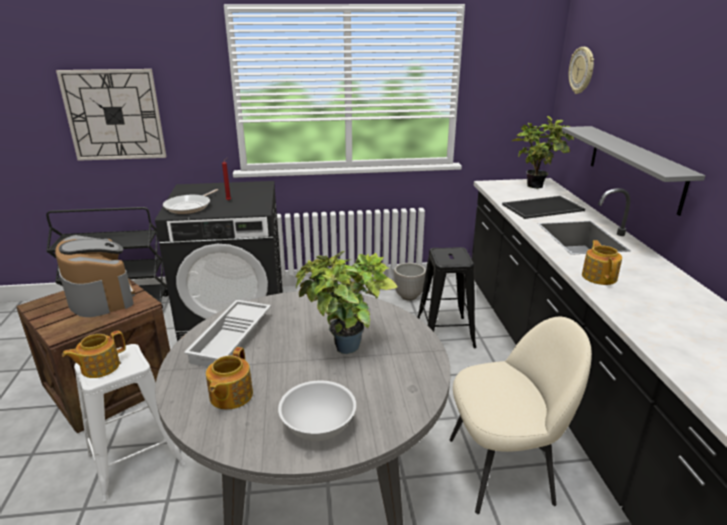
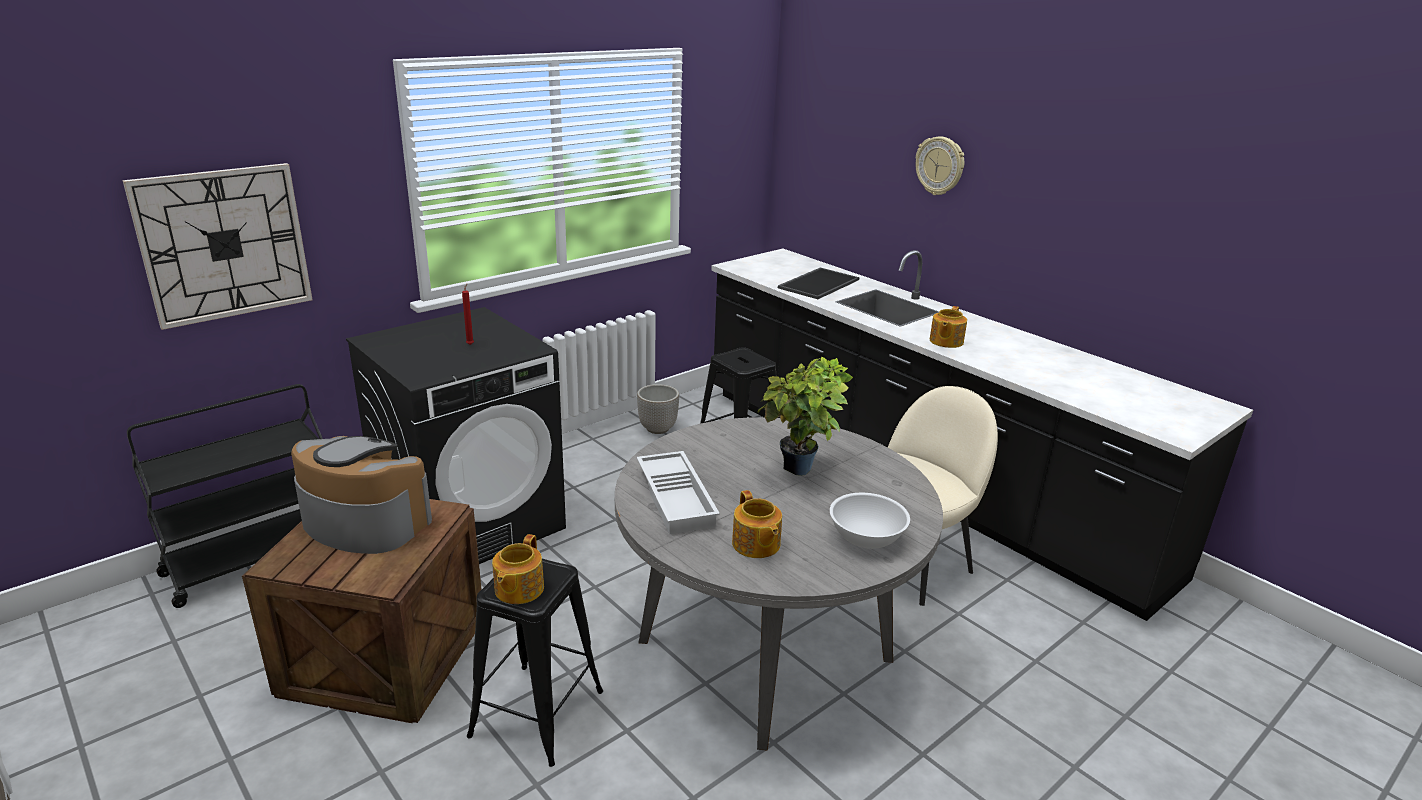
camera: 35 degrees left, 0 degrees up
(135, 460) = (536, 714): white stool -> black stool
(190, 206) = (430, 363): frying pan -> none
(537, 185) = (782, 259): potted plant -> none
(582, 70) = (815, 122): wall clock -> wall clock (940, 166)
(599, 276) = (945, 341): teapot -> teapot turned 120 degrees counterclockwise
(635, 167) = (914, 226): grey shelf -> none

